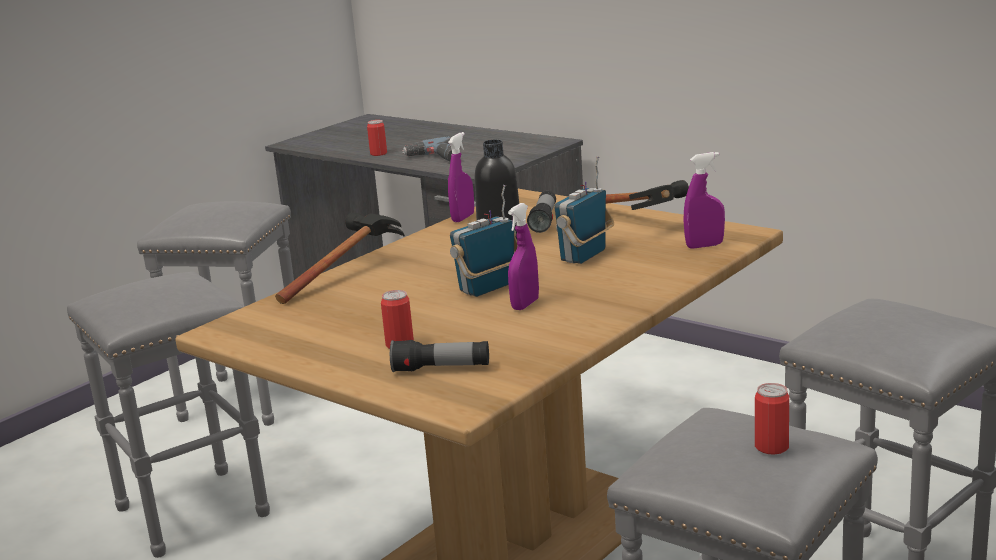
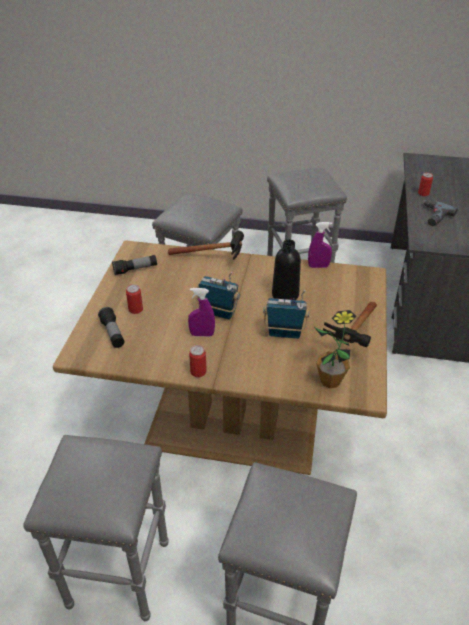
camera: 60 degrees right, 20 degrees up
(544, 221) = (333, 298): flashlight -> flashlight (135, 269)
(704, 246) = (330, 381): purple spray bottle -> potted plant
(771, 447) = (94, 487): can -> can (198, 372)

